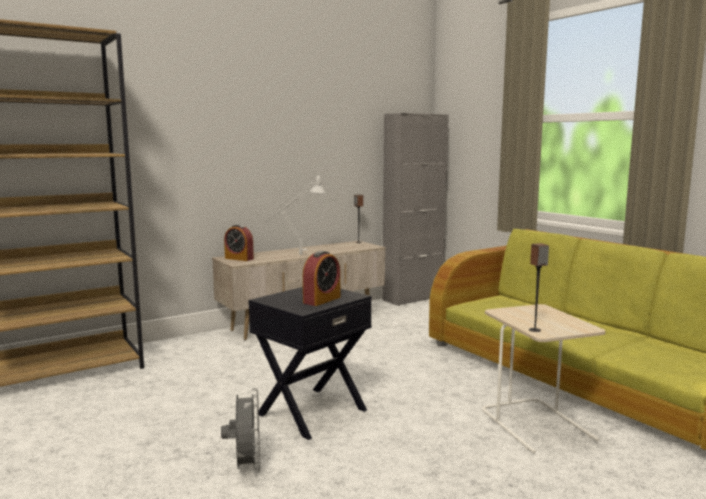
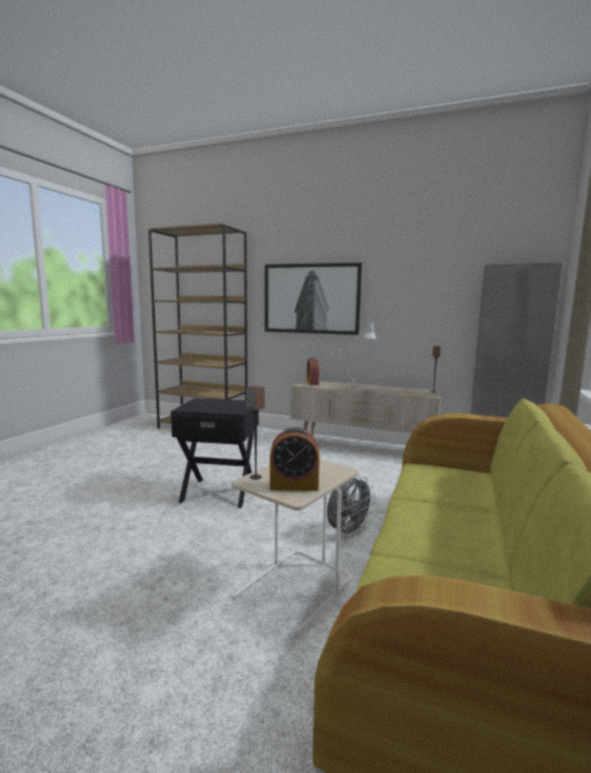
camera: 55 degrees right, 0 degrees up
(211, 147) = (311, 298): none -> picture
(246, 467) = (131, 497): grey fan -> grey fan (348, 532)
(322, 300) = (213, 408): alarm clock -> alarm clock (294, 486)

